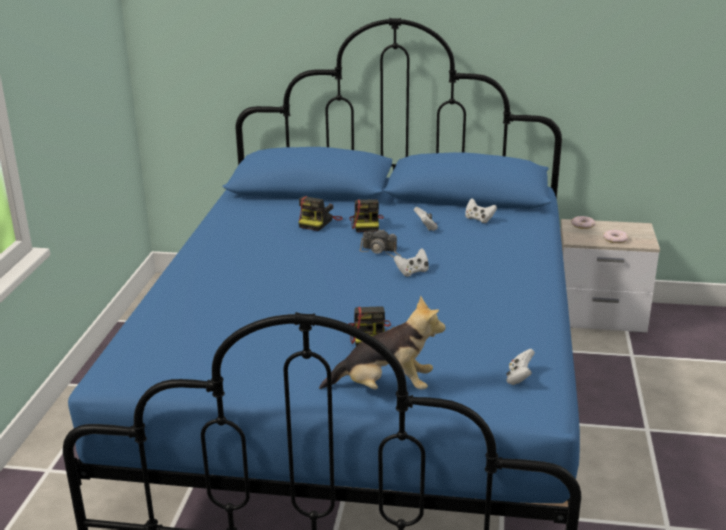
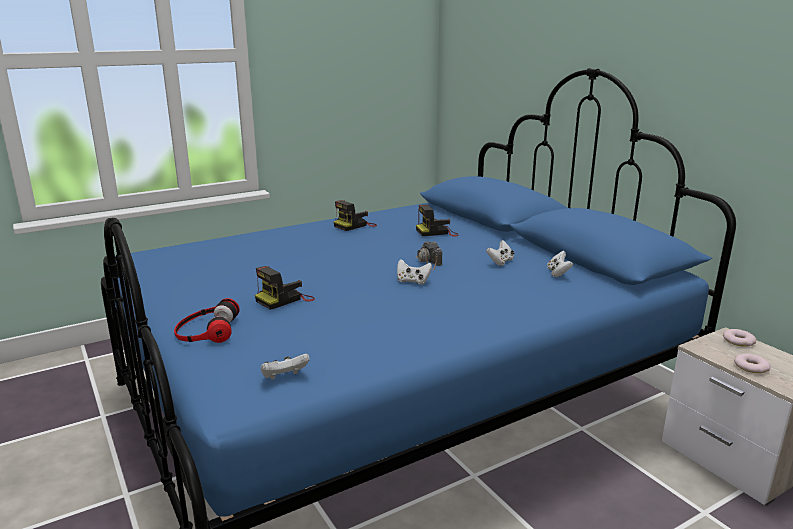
camera: 50 degrees right, 5 degrees down
(366, 224) = (464, 244): camera -> camera (354, 226)
(385, 388) = (206, 330): plush toy -> headphones

